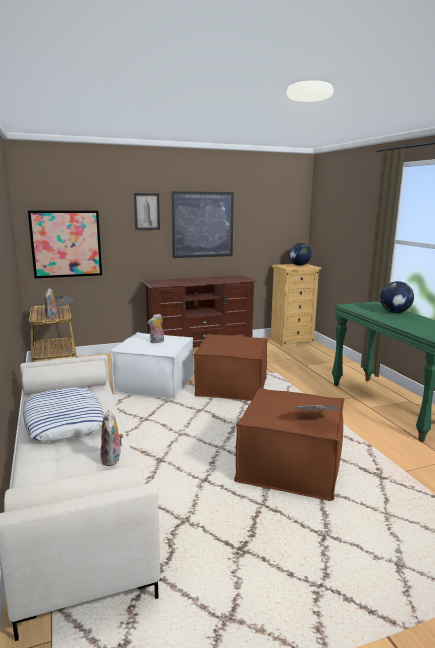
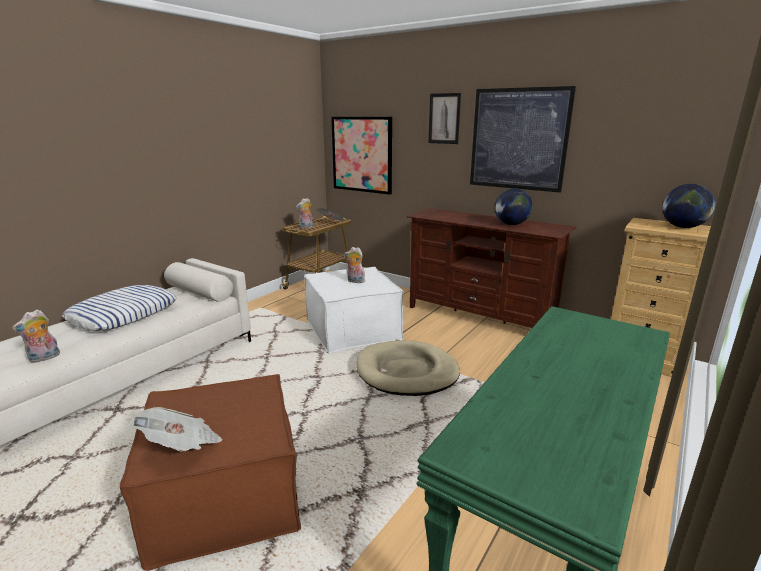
camera: 55 degrees right, 5 degrees up
(232, 386) = (407, 372): brown ottoman -> beige dog bed
(395, 312) = (610, 365): globe -> globe (511, 224)

